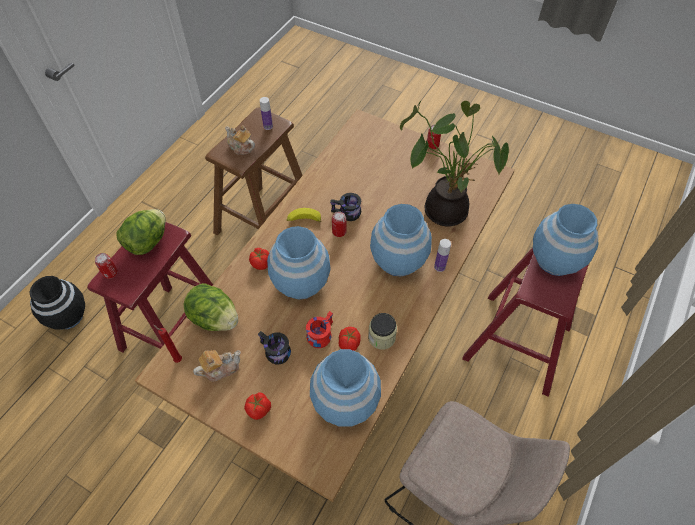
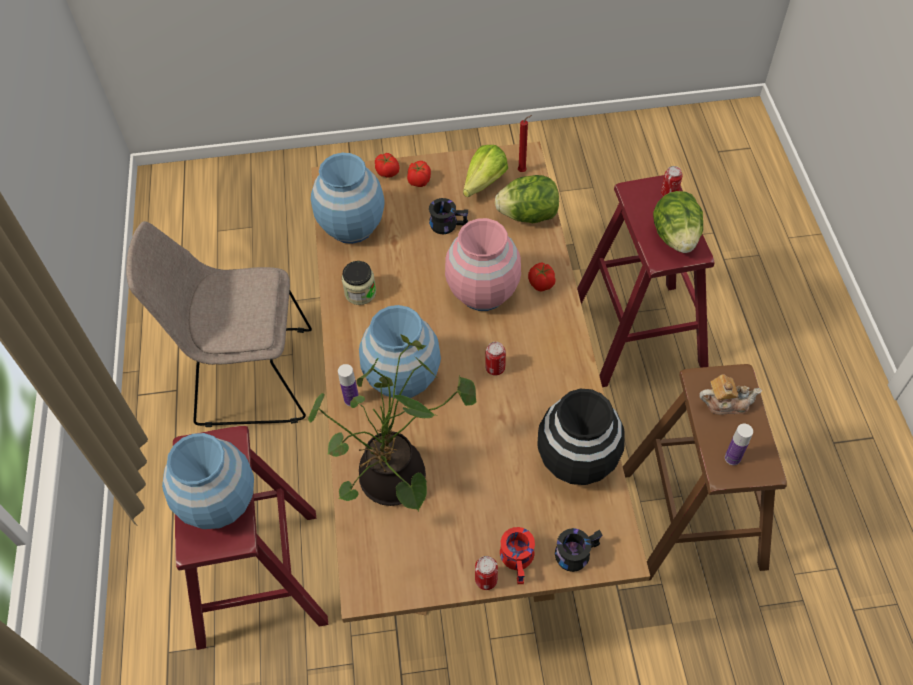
camera: 145 degrees right, 0 degrees up
(67, 316) = (759, 276): black vase -> black vase (577, 459)
(220, 368) = (480, 186): teapot -> lettuce
(301, 283) = (482, 291): blue vase -> pink vase
(304, 220) = (547, 356): banana -> none
(319, 333) = (421, 261): red mug -> red mug (520, 560)
(346, 214) = (507, 395): black mug -> black mug (575, 551)
(349, 343) = (387, 269): tomato -> tomato (387, 172)

